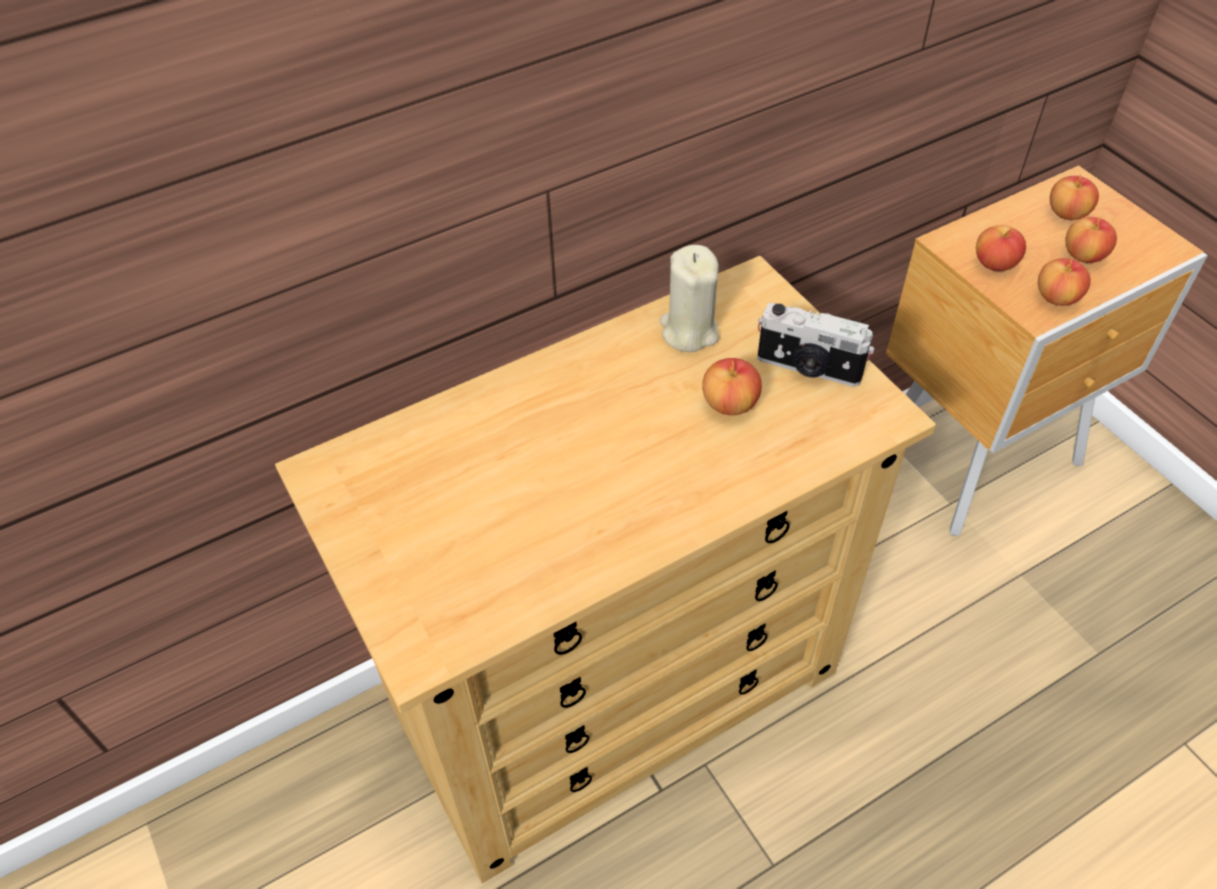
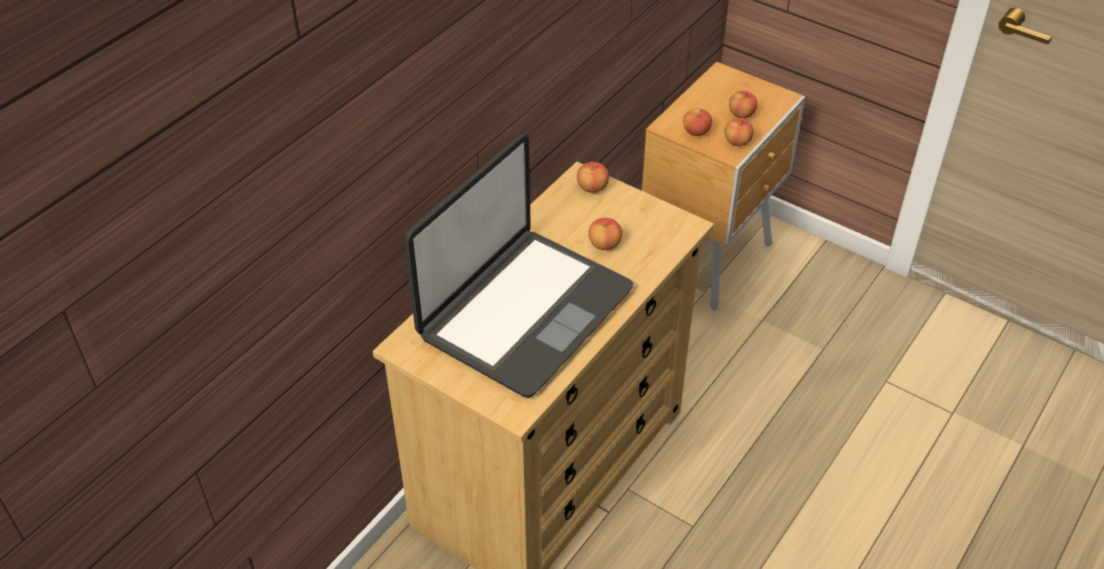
camera: 25 degrees left, 5 degrees down
(536, 477) = (524, 312): none -> laptop
(689, 331) = (561, 213): beige candle -> none
(808, 368) = (636, 214): camera -> none
(1067, 213) = (722, 92): apple -> apple (592, 188)

